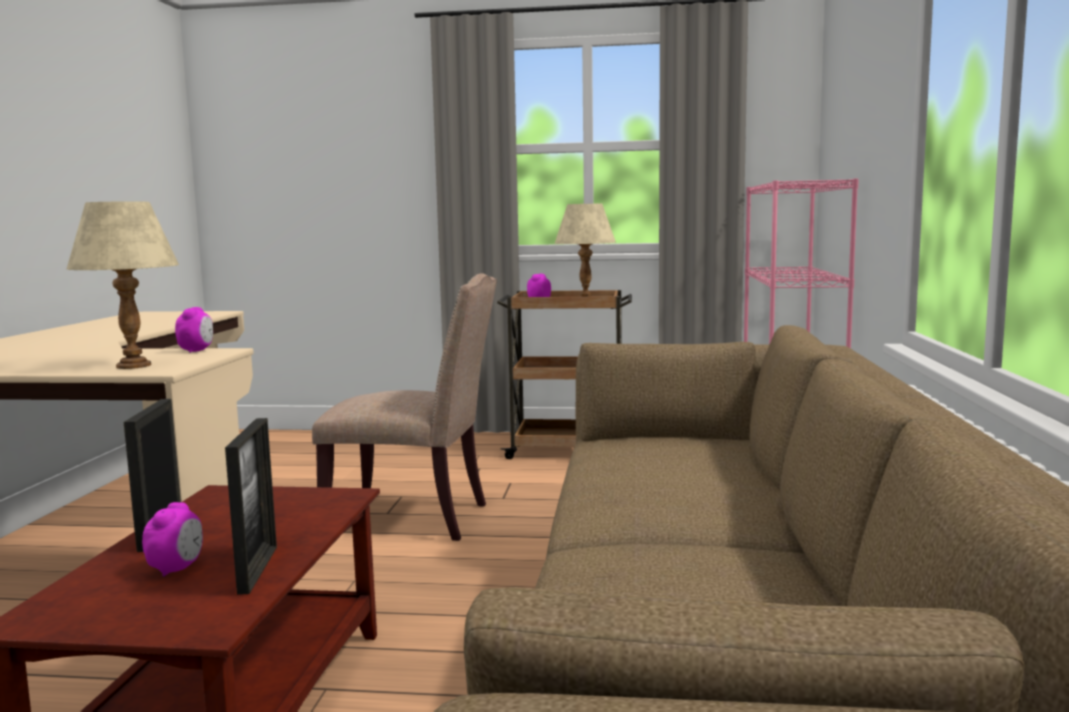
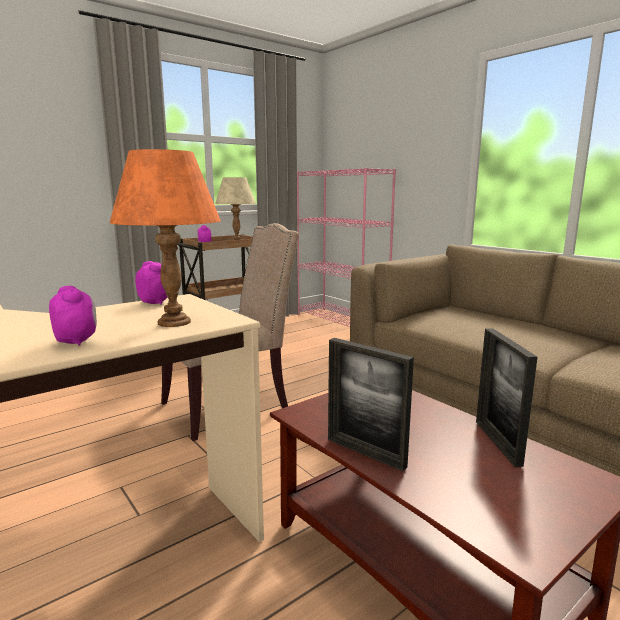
camera: 45 degrees left, 5 degrees up
(134, 365) = (174, 322): beige table lamp -> orange table lamp
(177, 569) = (463, 466): alarm clock -> alarm clock (77, 341)
(258, 569) = (497, 442): picture frame -> picture frame turned 135 degrees counterclockwise

